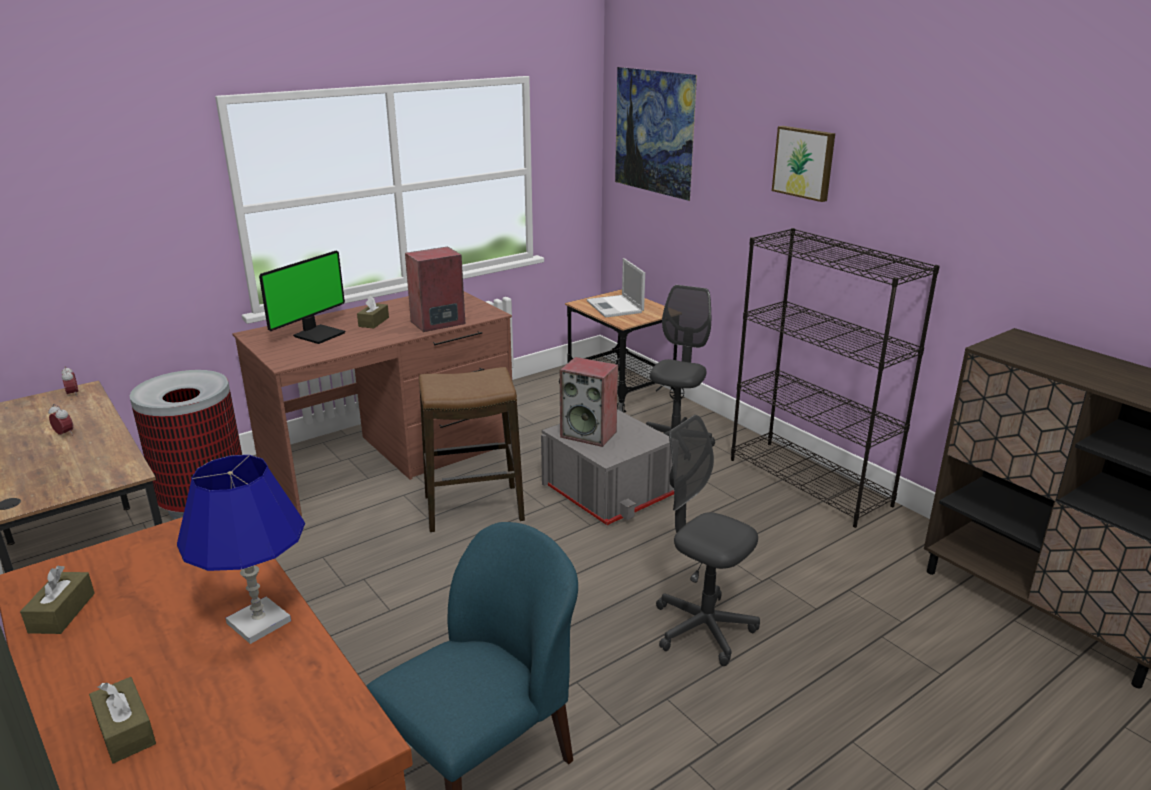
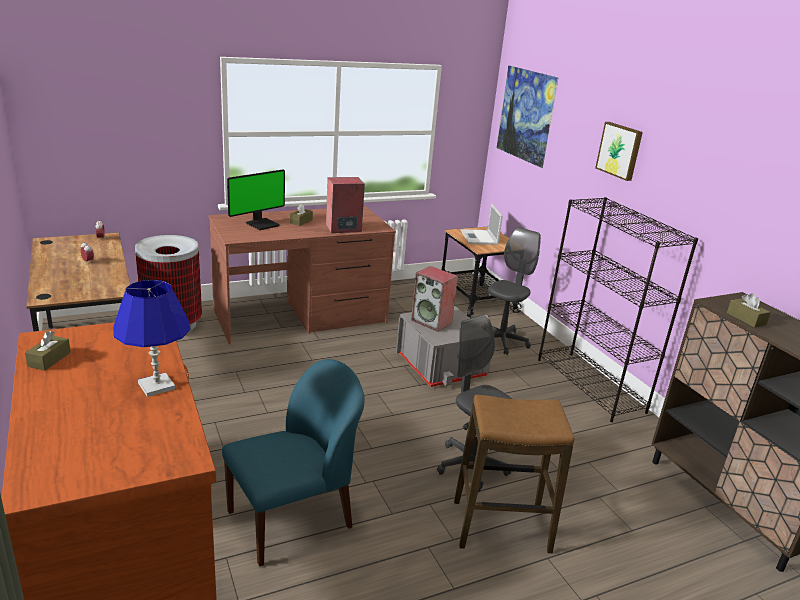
camera: 10 degrees right, 0 degrees up
(125, 730) = (62, 427): brown tissue box -> brown tissue box (746, 319)
(473, 509) = (344, 360): stool -> stool (500, 527)

